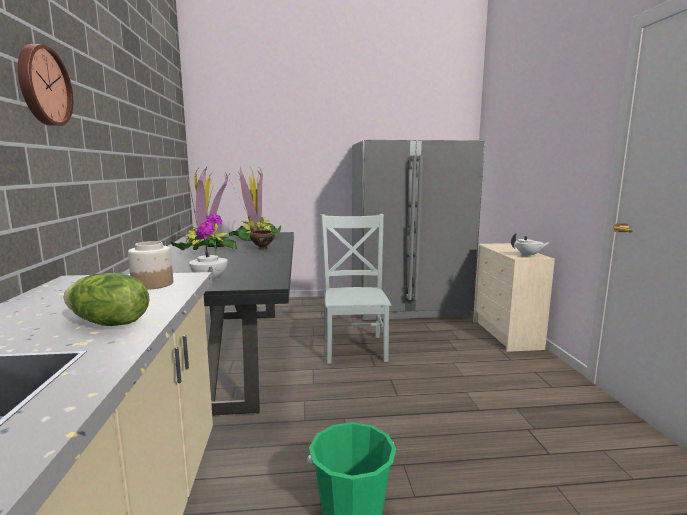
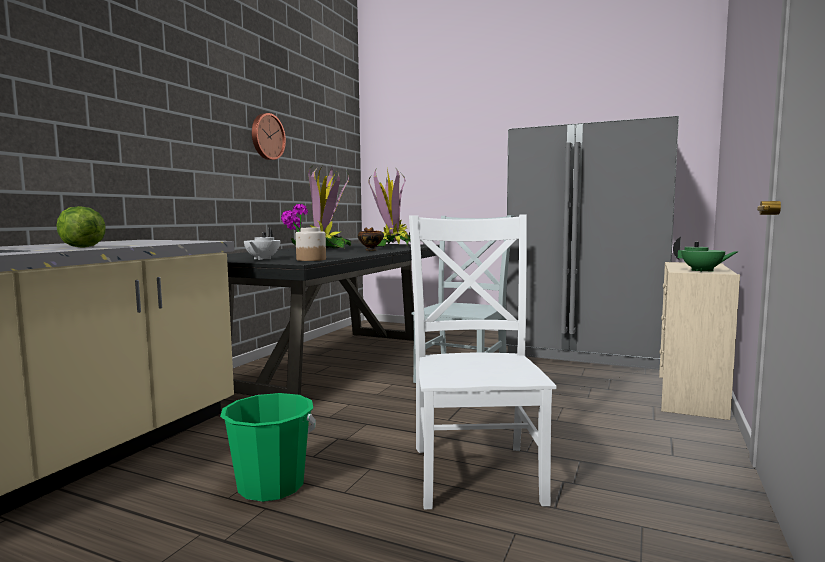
camera: 30 degrees right, 5 degrees down
(42, 86) = (142, 88): wall clock -> wall clock (267, 136)
(152, 284) = (170, 242): jar -> jar (310, 260)
(472, 438) = (476, 470): none -> white chair
(528, 255) = (702, 271): white teapot -> green teapot

